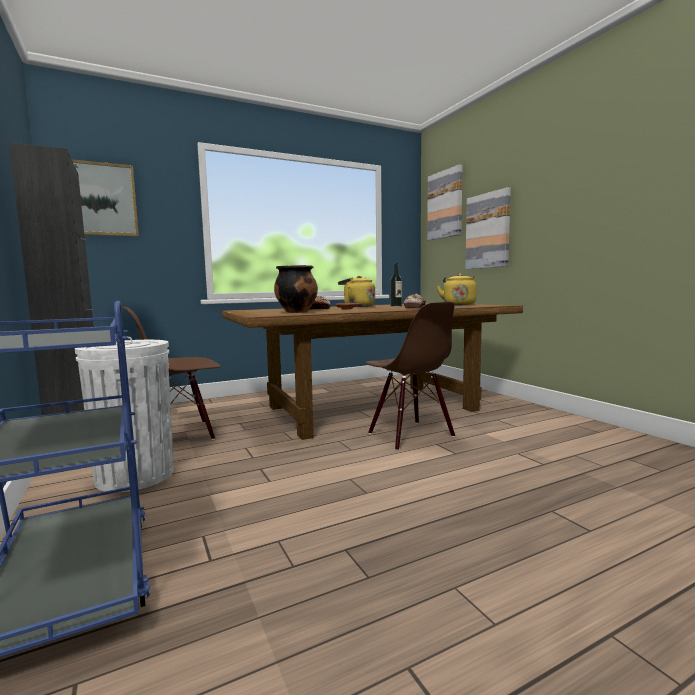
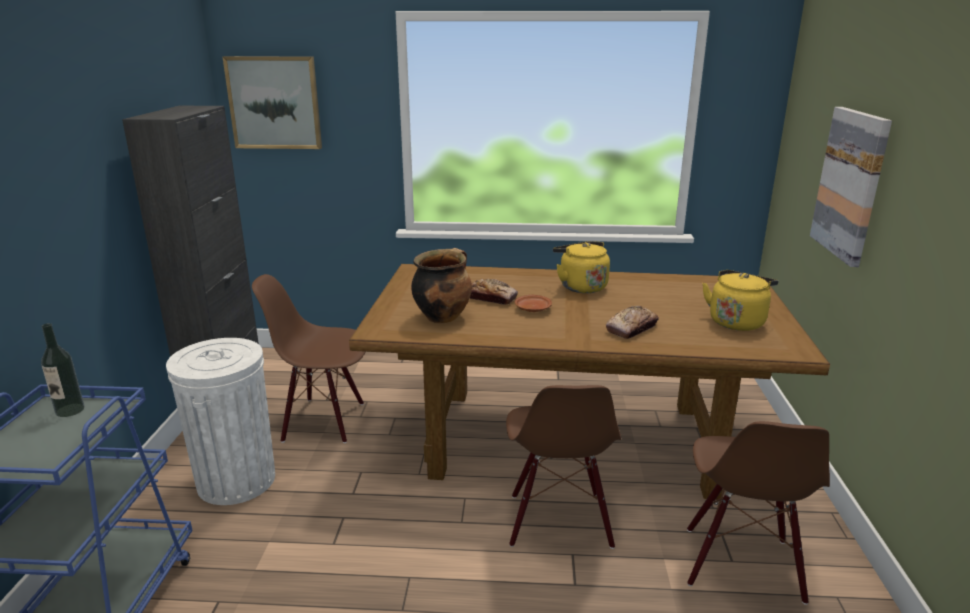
camera: 30 degrees right, 15 degrees up
(396, 306) = (629, 304): bottle -> bottle (70, 410)
(445, 204) = (815, 97): picture -> none
(521, 426) = (741, 564): none -> brown chair

